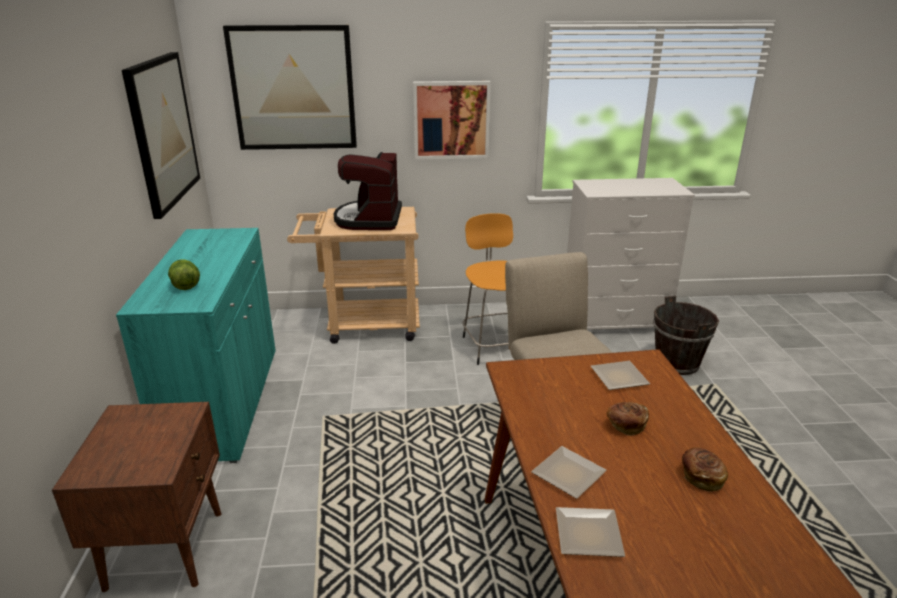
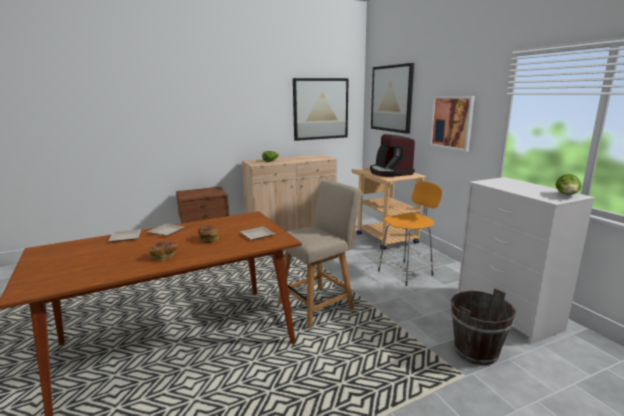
camera: 70 degrees right, 10 degrees down
(224, 402) = (291, 228): turquoise cabinet -> beige cabinet
(369, 219) = (390, 172): coffee machine -> coffee machine turned 90 degrees counterclockwise
(665, 183) = (567, 195): none -> lettuce

